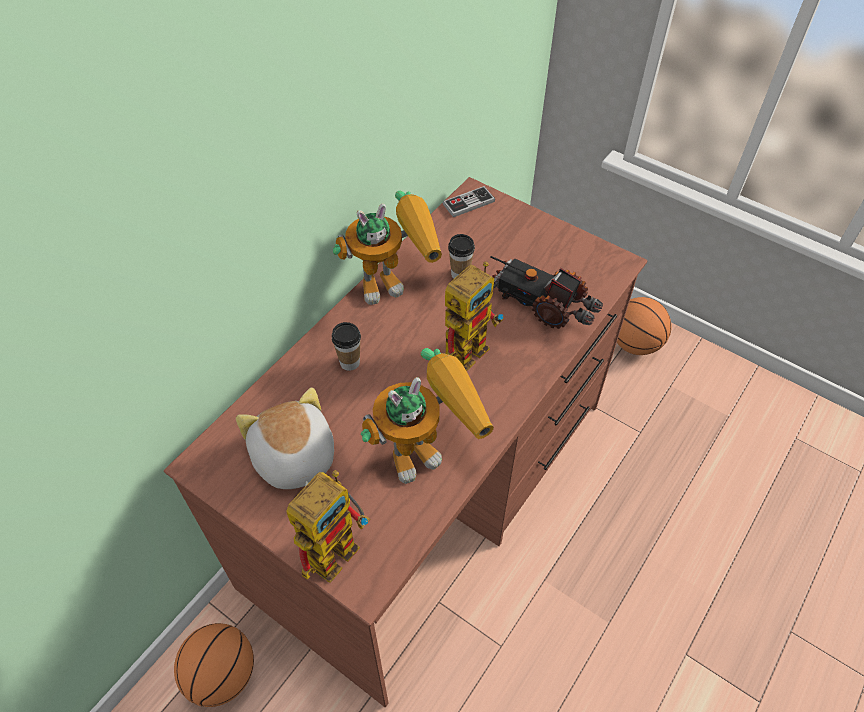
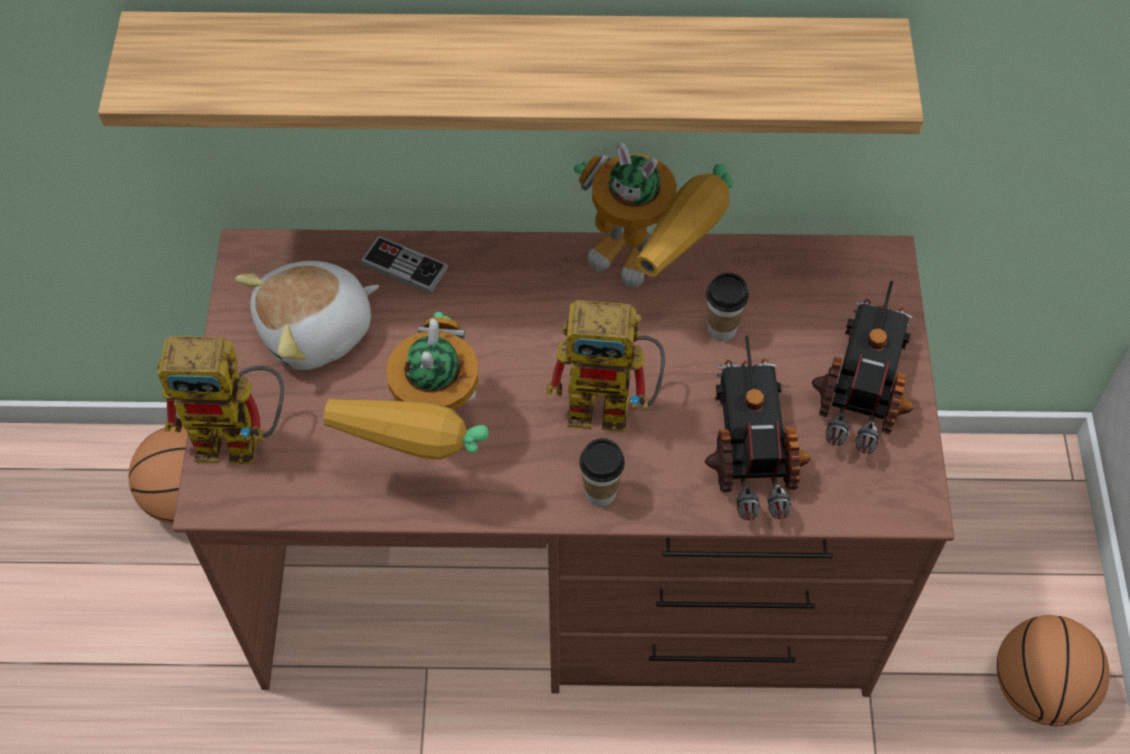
camera: 55 degrees right, 5 degrees up
(287, 201) = (516, 63): none -> shelf
(293, 458) = (317, 331): plush toy -> plush toy turned 150 degrees counterclockwise
(349, 362) = (486, 300): cup -> cup (600, 493)
(427, 446) = (429, 450): toy robot -> toy robot turned 75 degrees clockwise
(468, 203) = (859, 264): game controller -> game controller (404, 266)
(541, 242) = (864, 388): none -> toy truck

